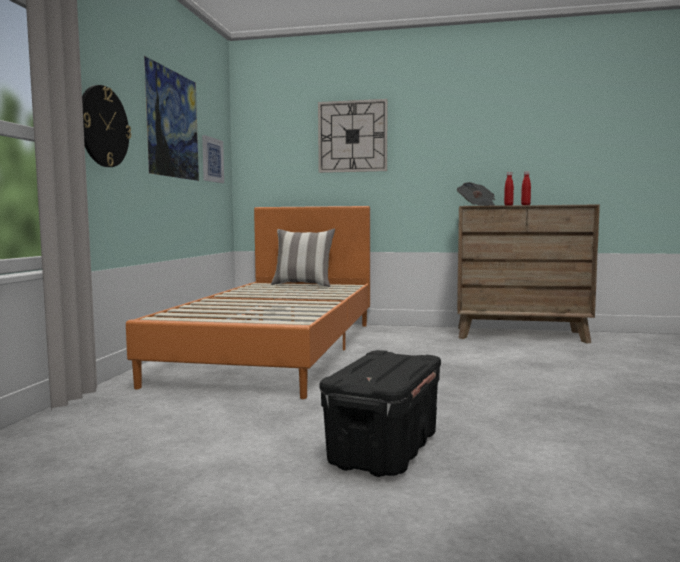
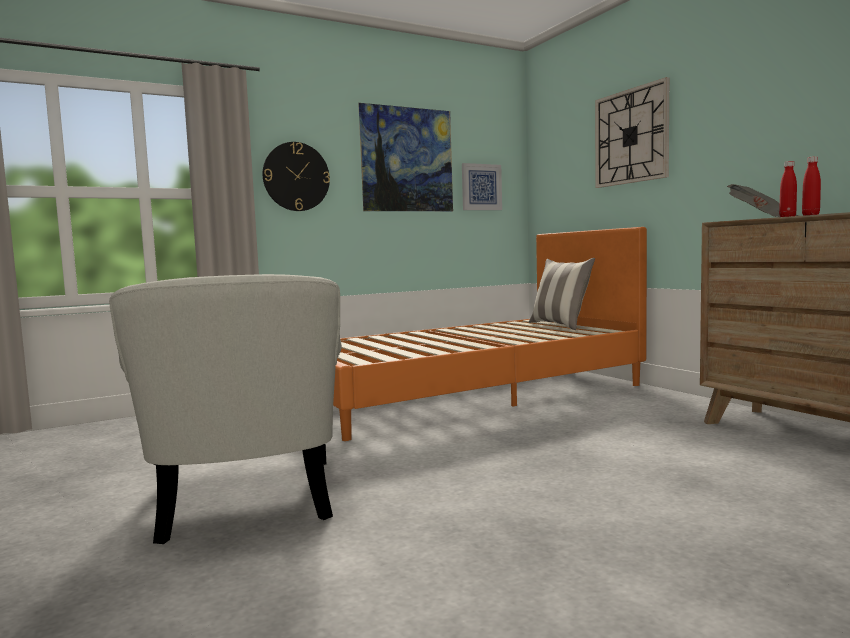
camera: 50 degrees right, 0 degrees up
(384, 450) = (247, 500): black storage box -> white armchair

